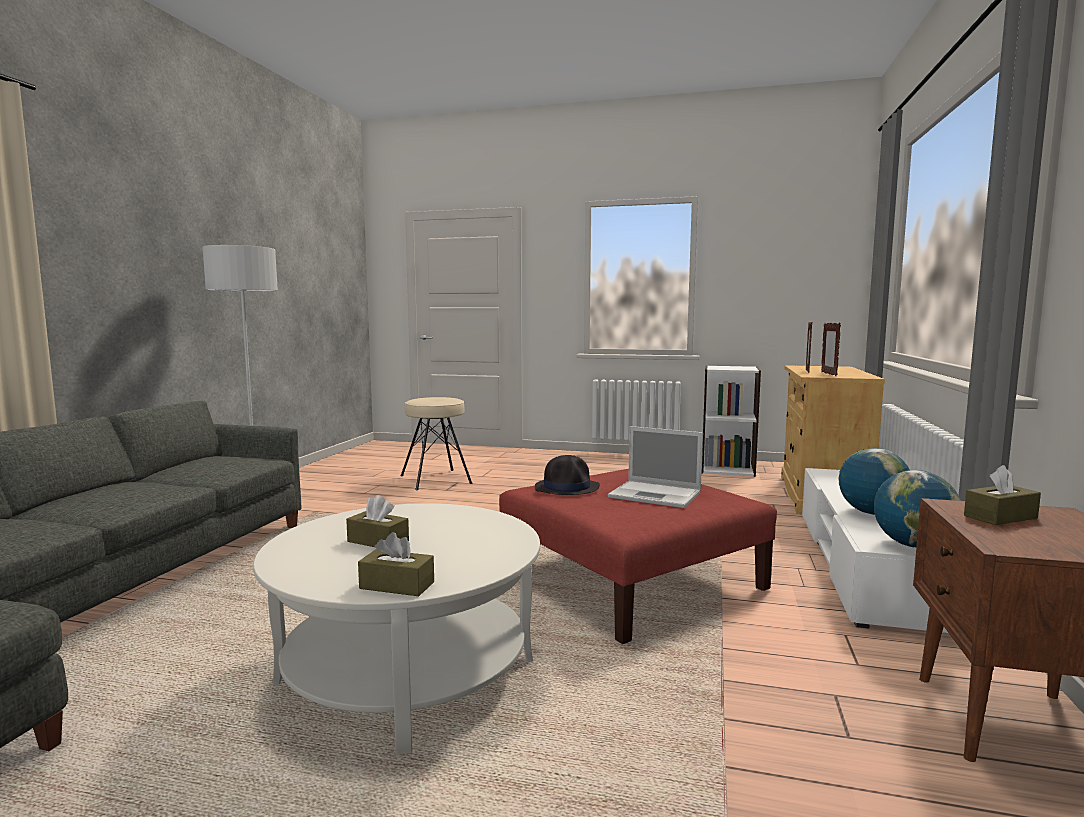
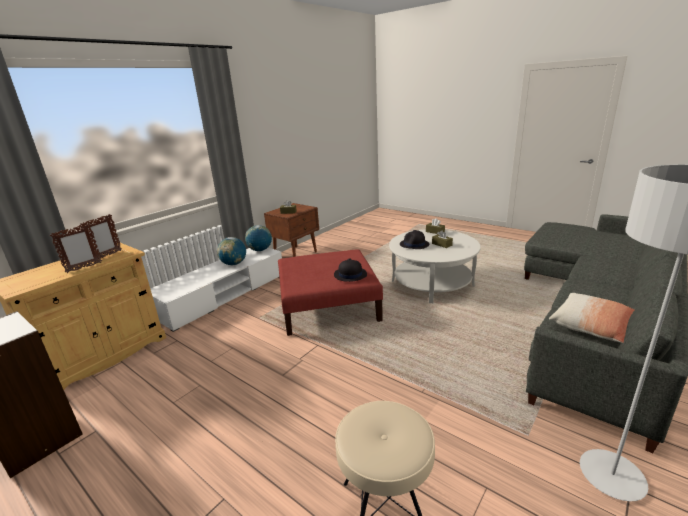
camera: 155 degrees left, 15 degrees up
(200, 465) = (593, 327): none -> pillow
(460, 533) = (414, 244): none -> black hat
(657, 495) = (317, 265): laptop -> none

